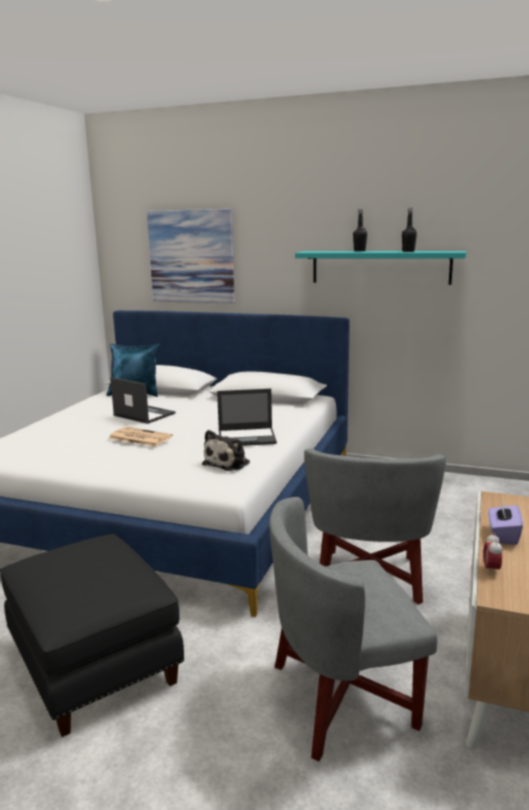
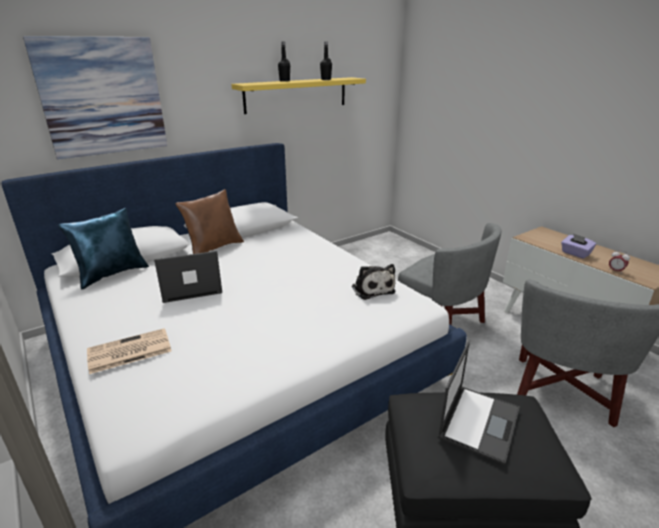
camera: 55 degrees left, 10 degrees up
(139, 437) = (257, 307): newspaper -> newspaper (128, 351)
(217, 401) = (214, 248): none -> brown pillow
(247, 437) = (328, 265): laptop -> laptop (479, 422)
(380, 267) = (296, 94): turquoise shelf -> yellow shelf

